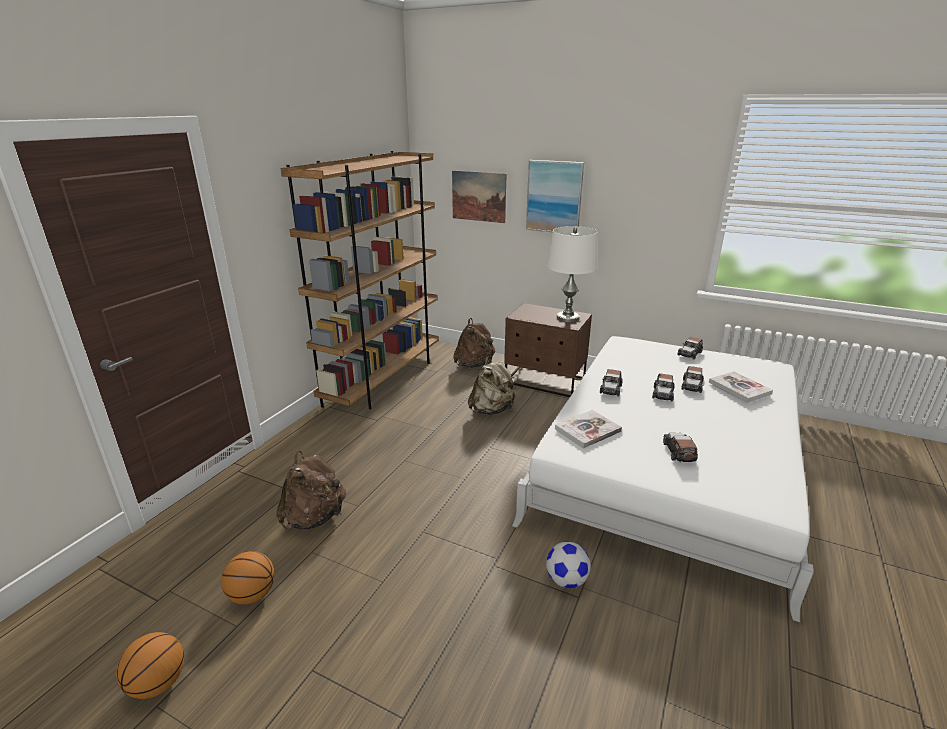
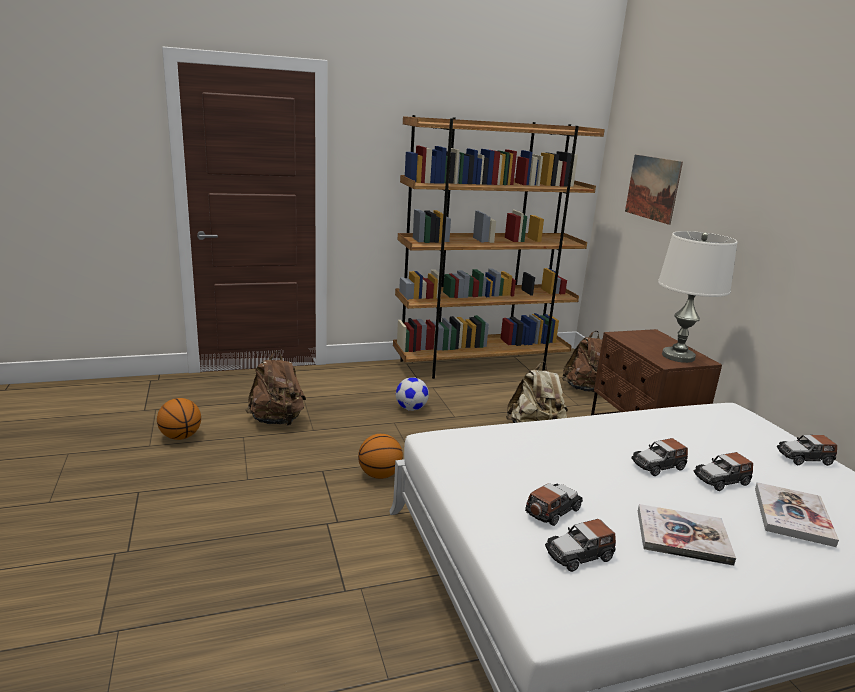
camera: 45 degrees right, 5 degrees down
(159, 683) = (84, 445): basketball -> basketball (380, 475)
(554, 197) = (725, 197): picture -> none
(566, 580) = (358, 573): football -> football (411, 408)
(587, 430) = (498, 445): book -> book (683, 536)
(610, 389) = (603, 433): toy car -> toy car (579, 555)

